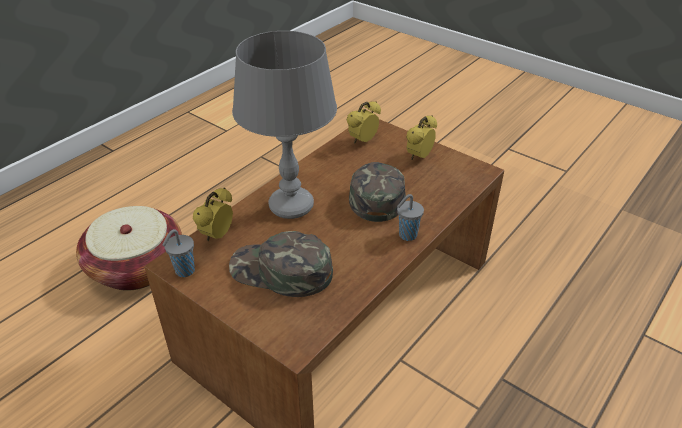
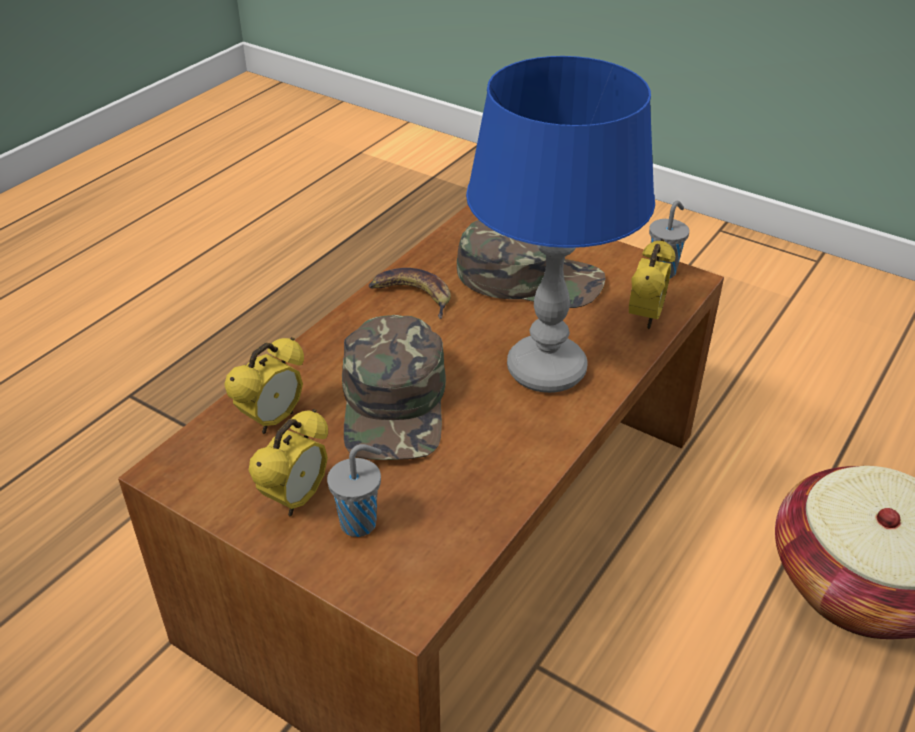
camera: 175 degrees right, 0 degrees up
(291, 206) = (547, 370): grey table lamp -> blue table lamp
(363, 141) = (426, 541): alarm clock -> alarm clock (273, 420)
(365, 261) = (412, 295): none -> banana
(406, 235) = (347, 333): grey cup -> grey cup (360, 523)

